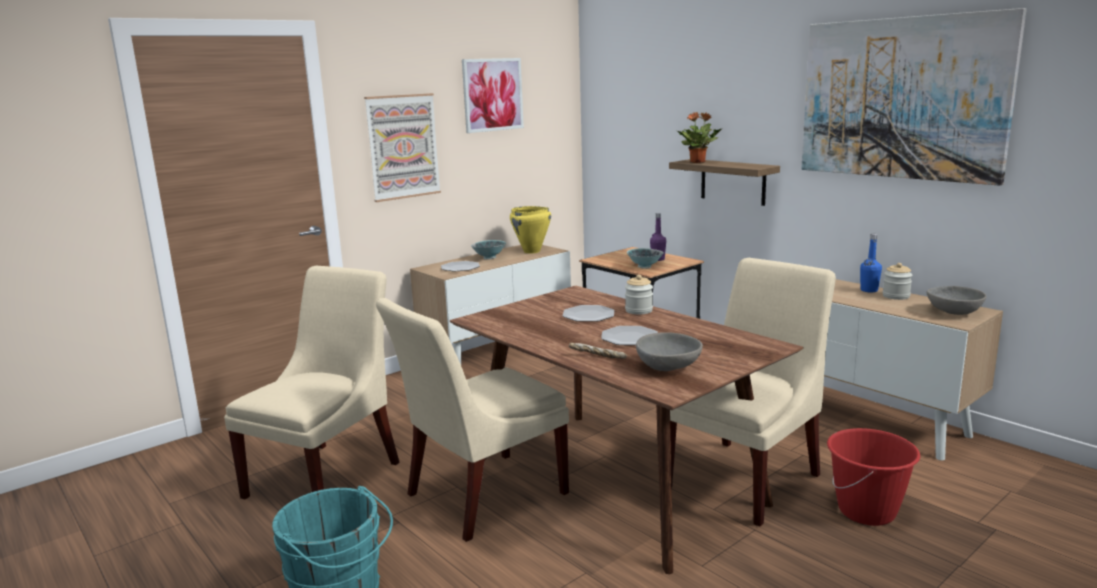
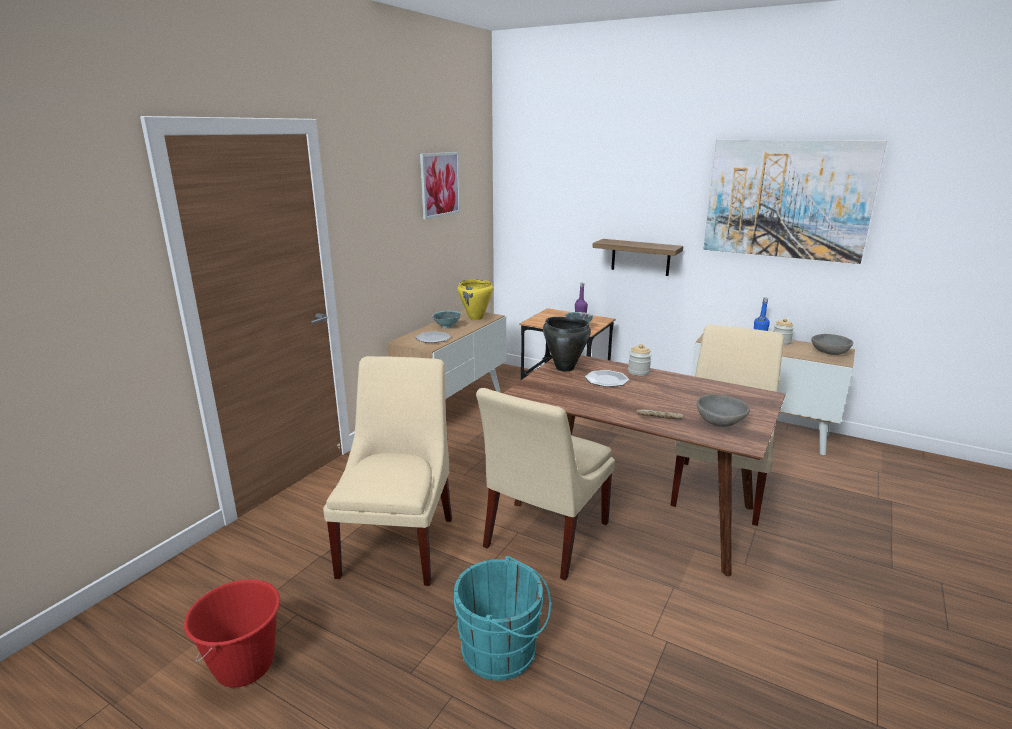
camera: 20 degrees left, 5 degrees up
(403, 146) = (381, 234): picture -> none
(555, 301) = (564, 368): none -> black cooking pot
(629, 338) = (661, 398): plate -> none
(698, 162) = (616, 242): potted plant -> none
(867, 511) = (811, 501): red bucket -> red bucket (245, 666)

